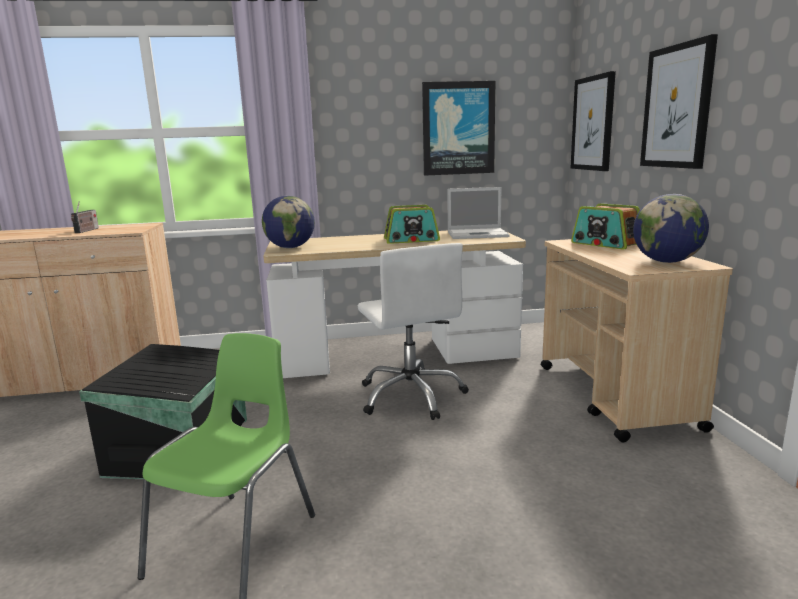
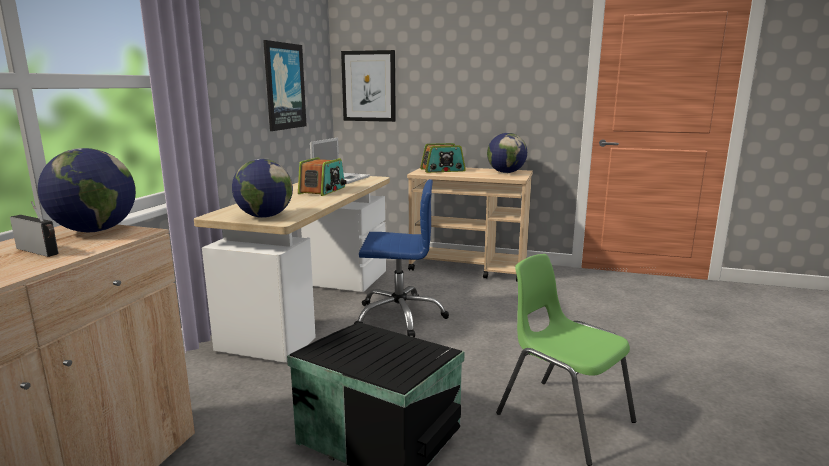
camera: 65 degrees left, 0 degrees up
(135, 227) = (95, 231): none -> globe
(412, 395) = (399, 316): white office chair -> blue office chair
(677, 107) = (468, 80): picture -> none

